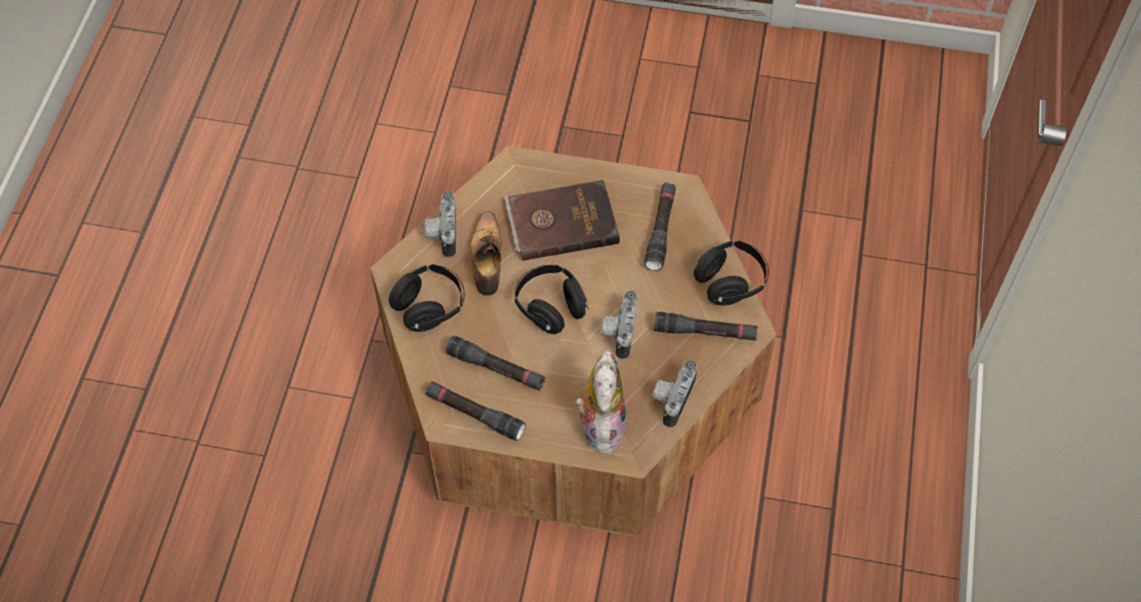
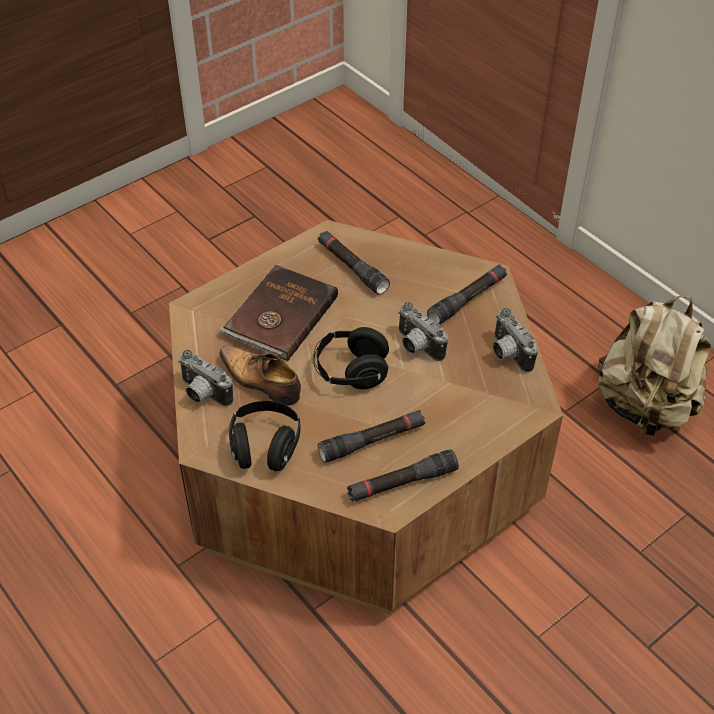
camera: 50 degrees left, 10 degrees down
(600, 426) = (491, 410): plush toy -> none
(730, 283) = (439, 260): black headphones -> none
(830, 555) = (645, 406): none -> beige backpack

